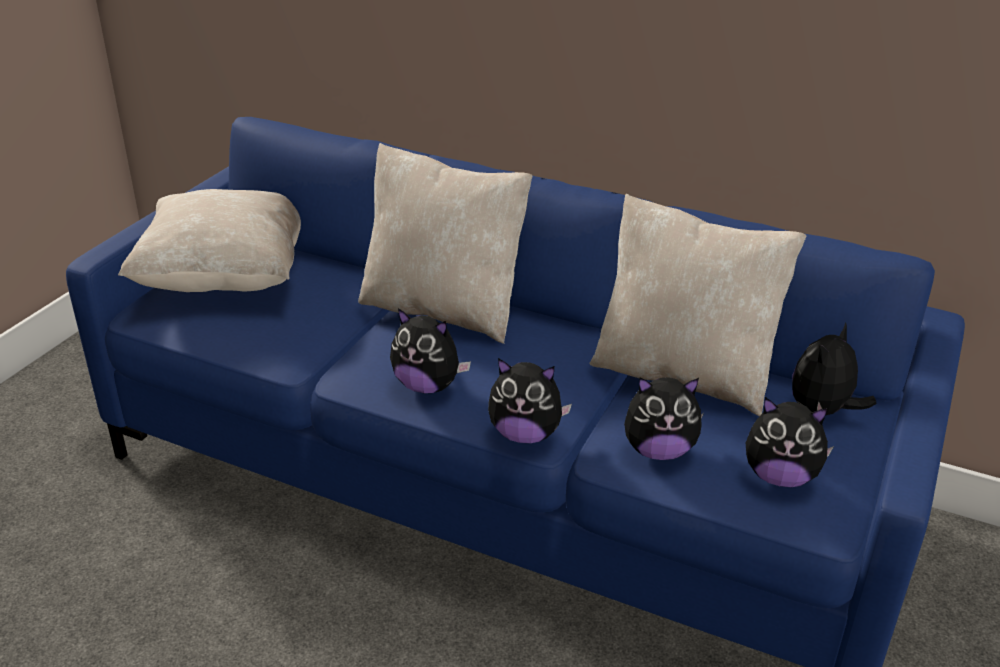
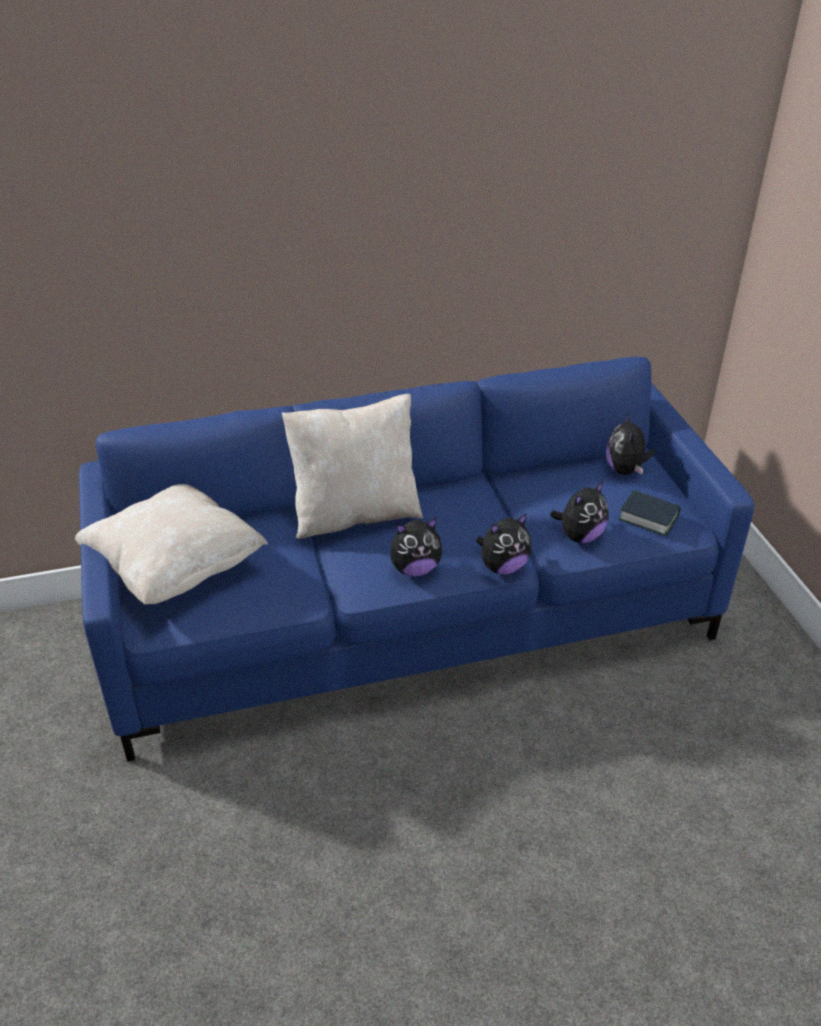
camera: 40 degrees left, 5 degrees up
(683, 373) = (537, 484): beige pillow -> none
(780, 476) = (648, 517): plush toy -> book

